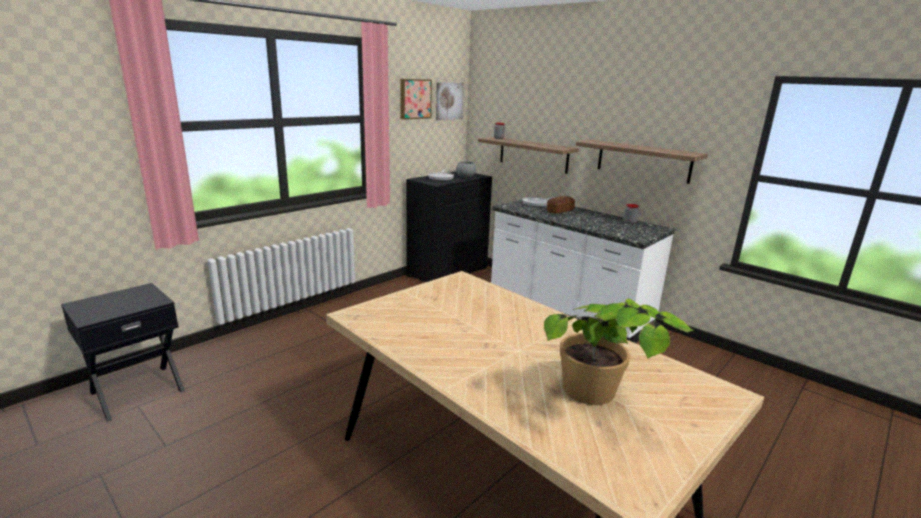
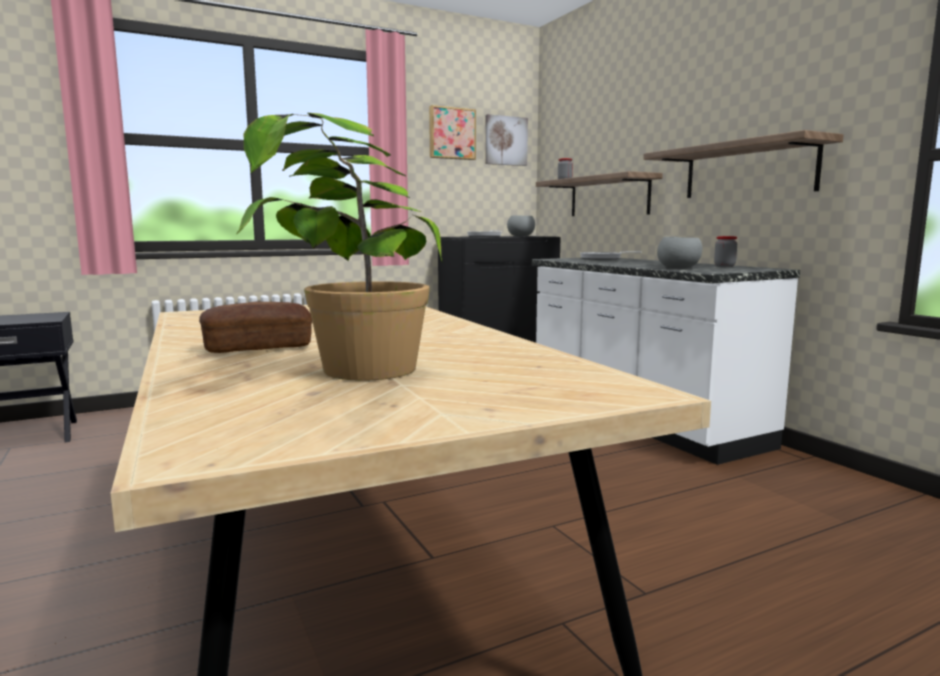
camera: 20 degrees right, 10 degrees down
(560, 211) = (626, 261): bread -> bread (258, 348)
(612, 230) = (679, 268): none -> grey bowl

